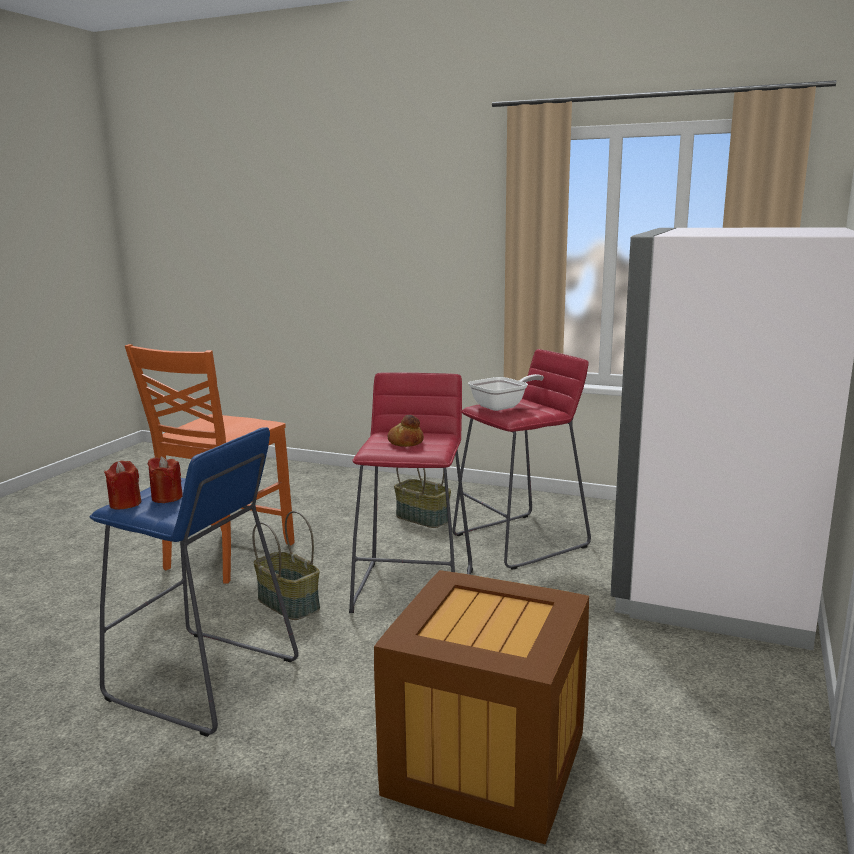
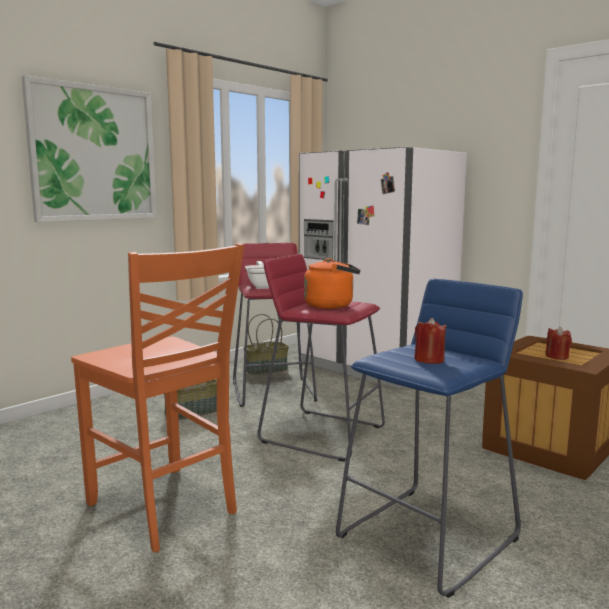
camera: 70 degrees left, 5 degrees down
(125, 504) = (440, 371): red candle -> red candle (557, 356)
(289, 603) = (308, 484): basket -> basket (266, 370)
(405, 442) = (331, 306): bread -> orange kettle
(433, 233) = (94, 153): none -> picture

